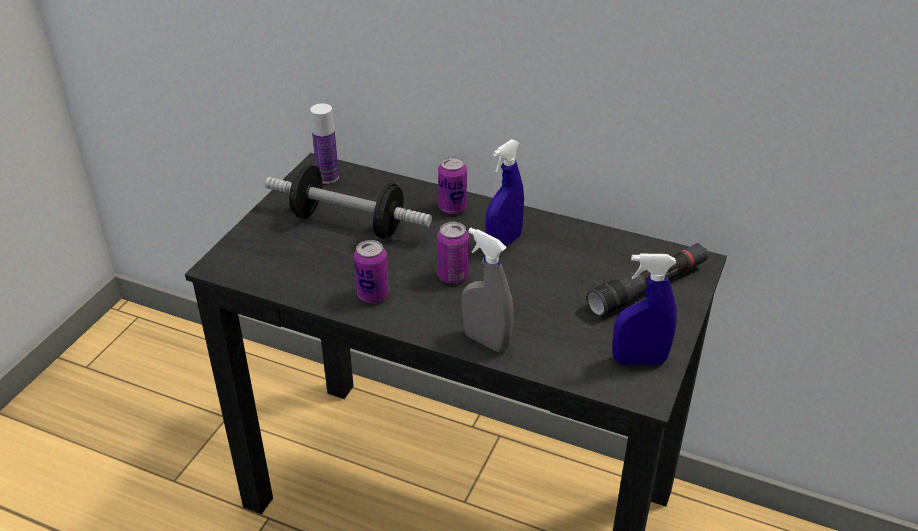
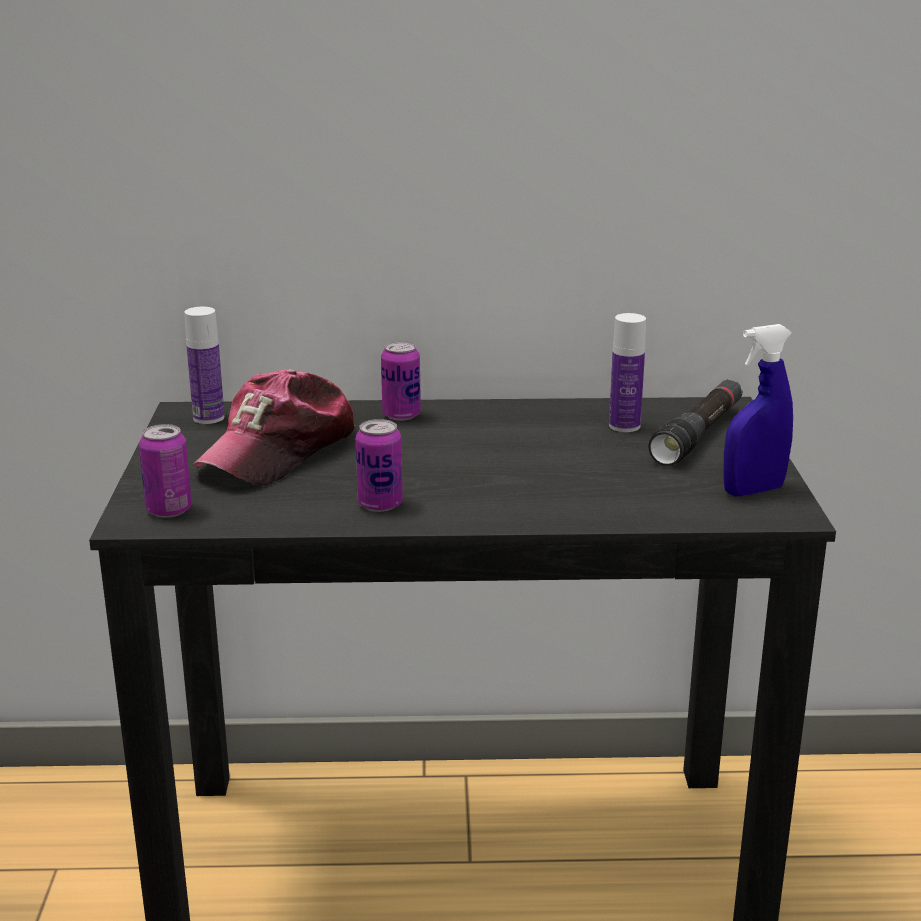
camera: 25 degrees left, 15 degrees down
(348, 223) = (279, 451): dumbbell -> cap
(453, 276) = (464, 469): can -> can (169, 510)
(486, 341) = (564, 512): grey spray bottle -> none
(503, 243) = (496, 431): blue spray bottle -> none
(600, 263) = (624, 426): none -> bottle

